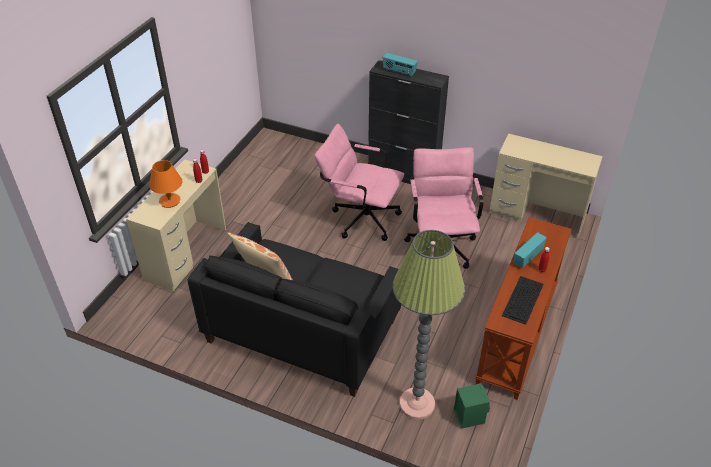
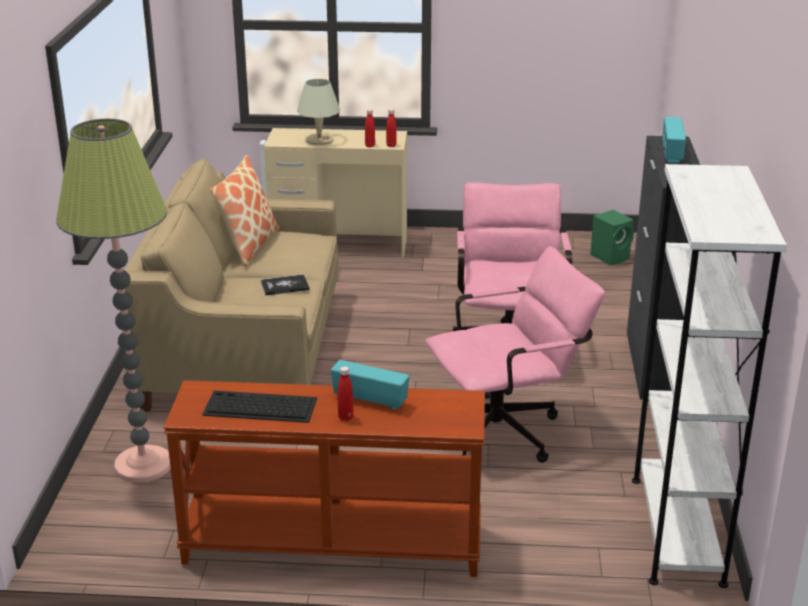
camera: 70 degrees right, 15 degrees down
(169, 201) = (319, 140): orange table lamp -> beige table lamp
(302, 330) = (245, 349): black sofa -> beige sofa
(334, 273) = (285, 286): none -> book
(469, 415) = (134, 518): green speaker -> green speaker (611, 257)
(537, 215) = (677, 529): beige desk -> white bookcase

